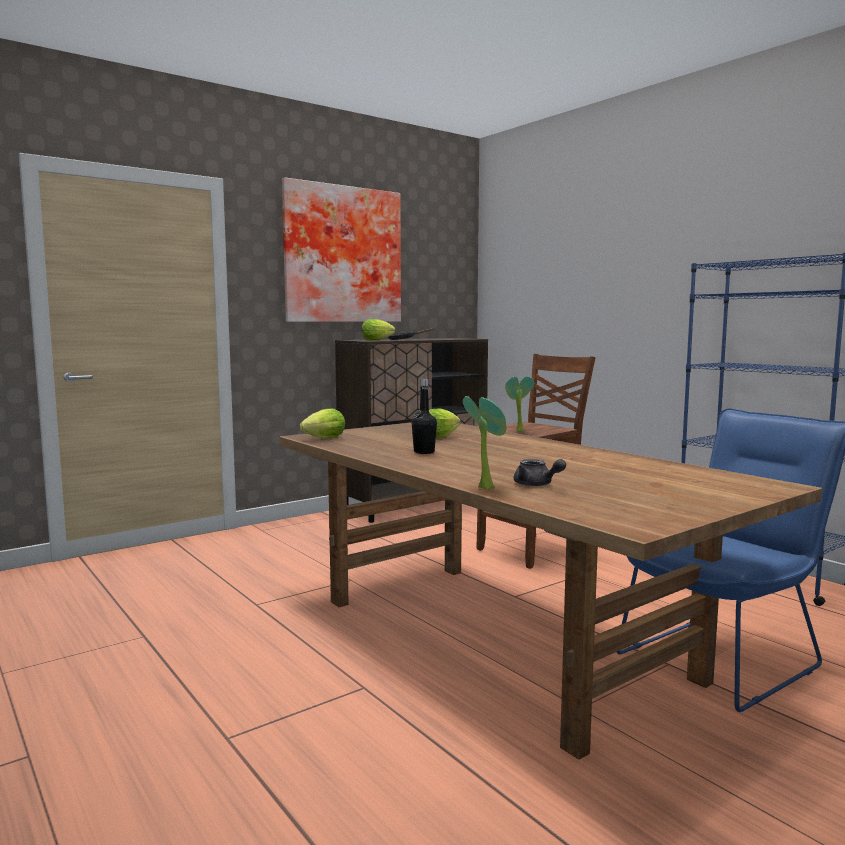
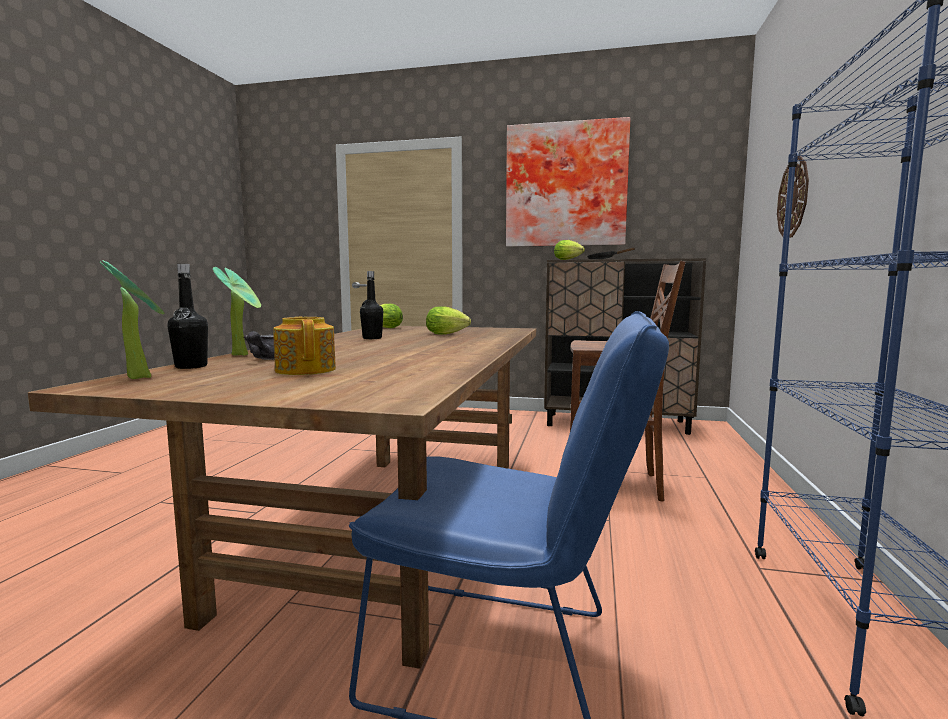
camera: 50 degrees right, 0 degrees up
(518, 431) = (586, 345): potted plant -> potted plant (141, 377)
(553, 503) = (191, 366): none -> black bottle
(578, 298) = (793, 198): none -> wall clock
(624, 484) = (306, 370): none -> teapot

